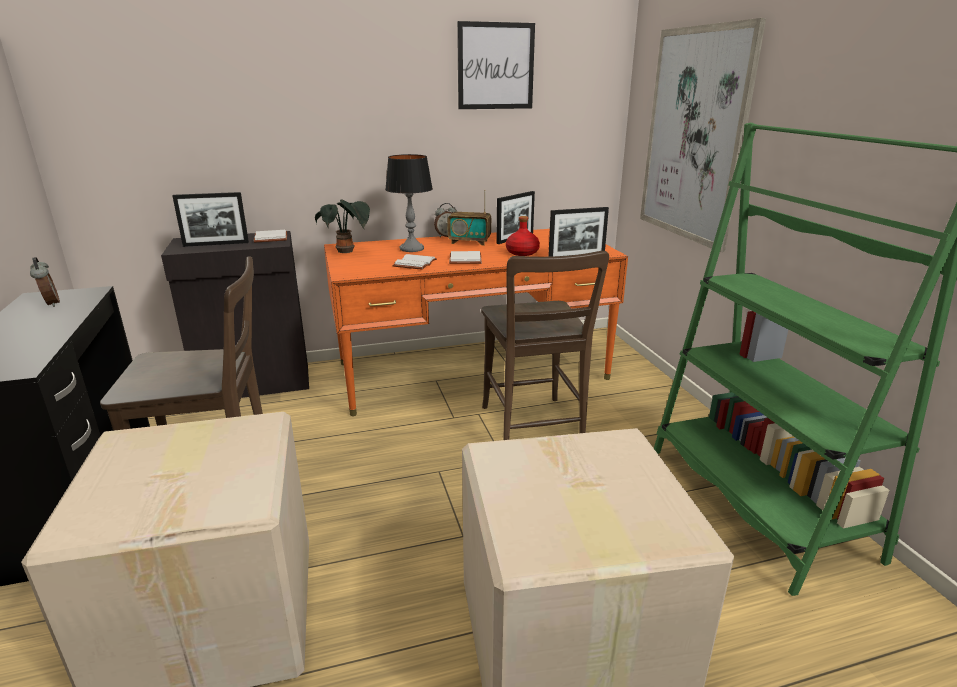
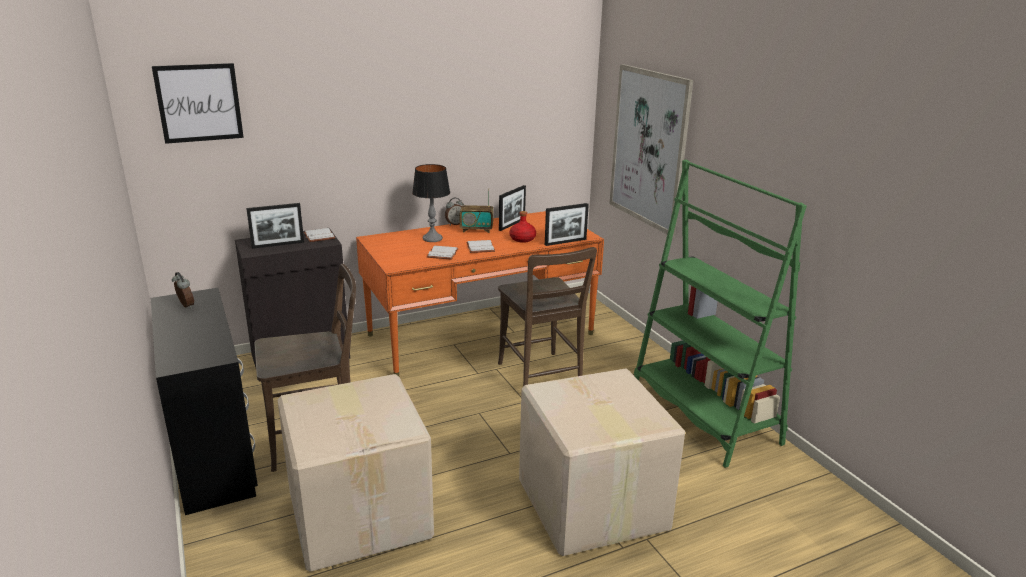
camera: 10 degrees left, 0 degrees up
(347, 252) = (381, 244): potted plant -> none
(495, 66) = (492, 89): picture -> picture (199, 103)

